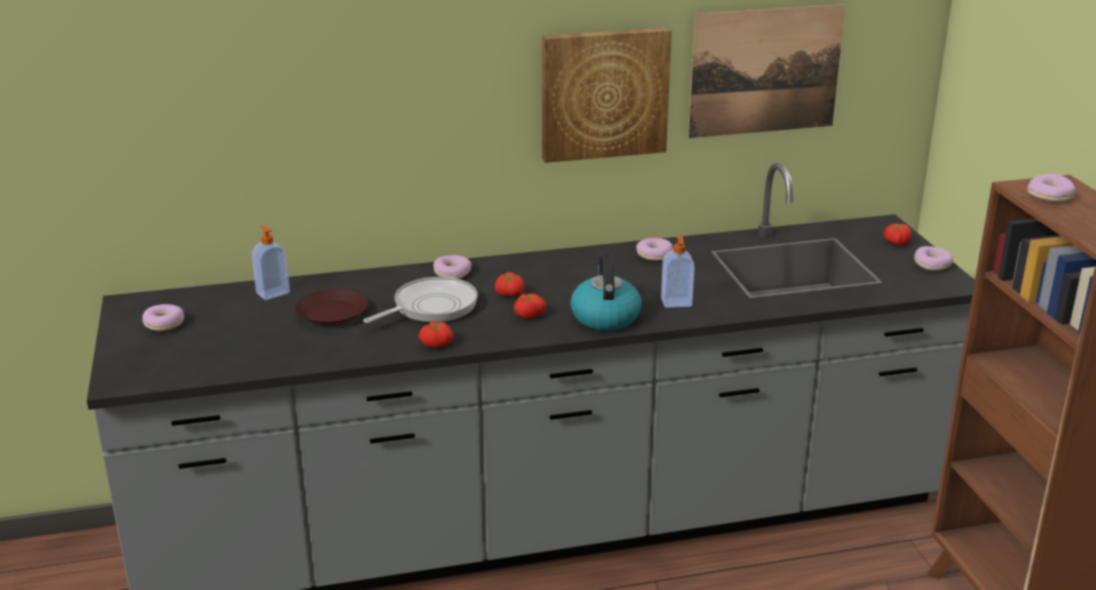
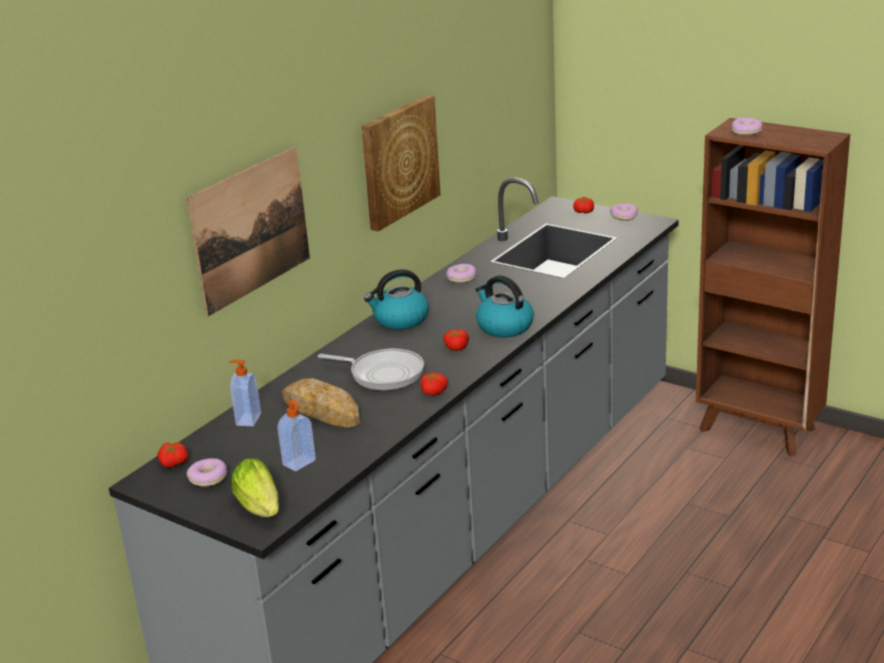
camera: 40 degrees left, 0 degrees up
(148, 367) = (260, 508): none -> lettuce
(331, 313) = (321, 410): brown plate -> bread
(431, 307) = (383, 374): frying pan -> frying pan turned 105 degrees clockwise
(452, 273) = (352, 347): donut -> none
(509, 294) = (417, 342): tomato -> tomato (173, 463)
(533, 268) = (400, 320): none -> kettle
(676, 303) = (529, 300): soap dispenser -> soap dispenser (300, 463)
(765, 71) = (477, 111): picture -> picture (251, 229)

